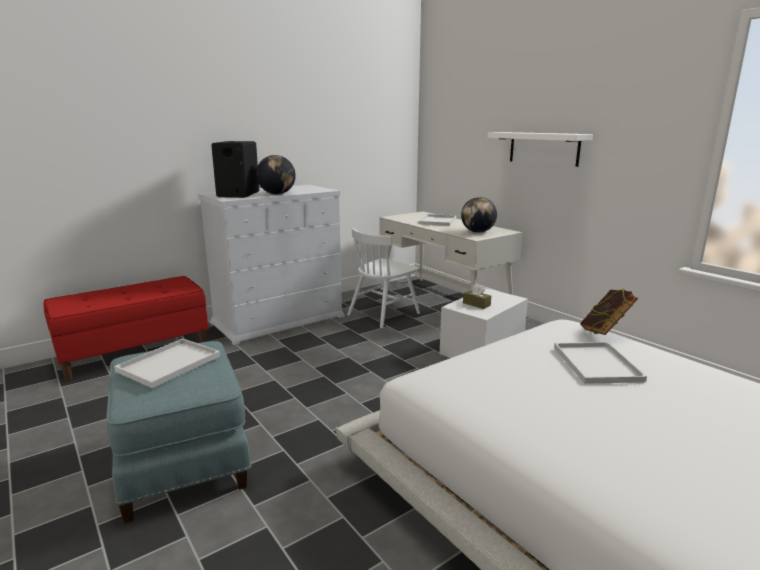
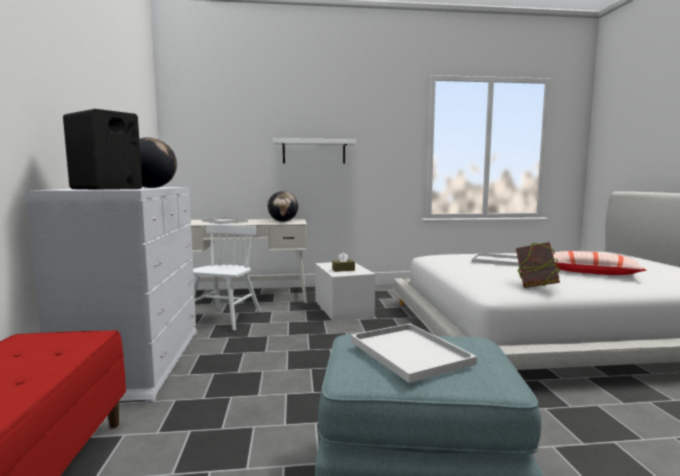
camera: 60 degrees left, 10 degrees down
(383, 314) = (224, 318): white chair -> white chair turned 150 degrees counterclockwise
(604, 333) = (457, 253): book -> book (535, 286)
(631, 439) = (589, 272): none -> pillow

